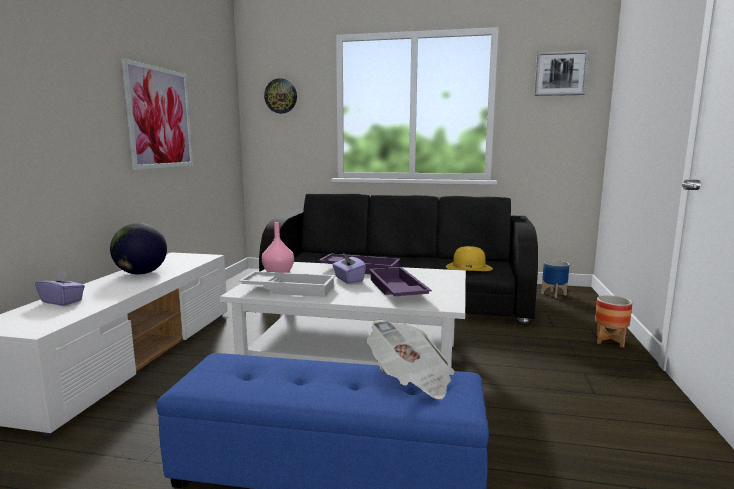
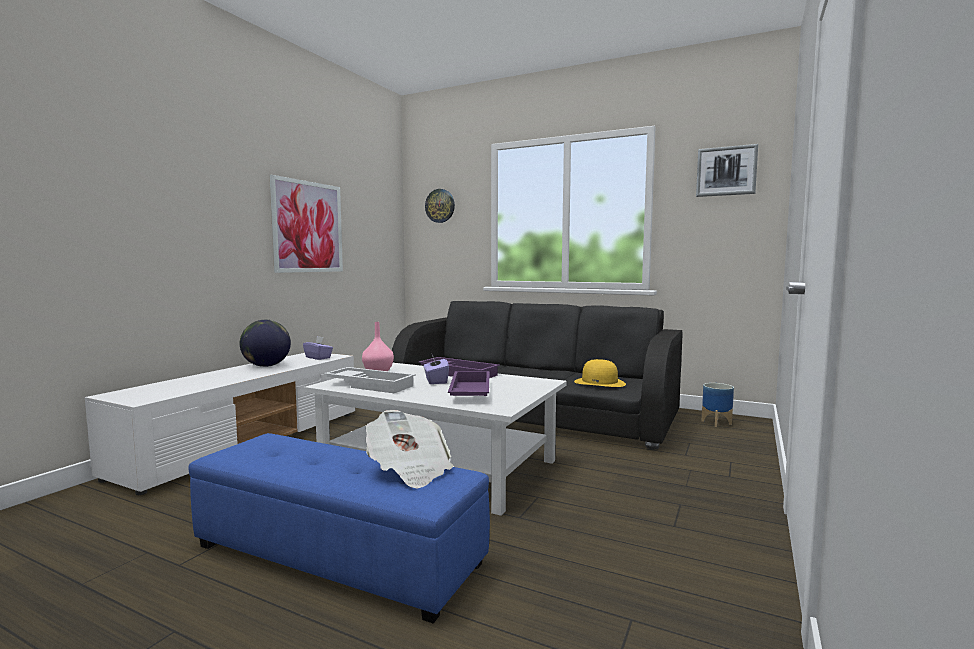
camera: 15 degrees right, 5 degrees down
(62, 301) = (182, 382): purple tissue box -> purple tissue box (318, 358)
(610, 341) = (743, 476): planter -> none

